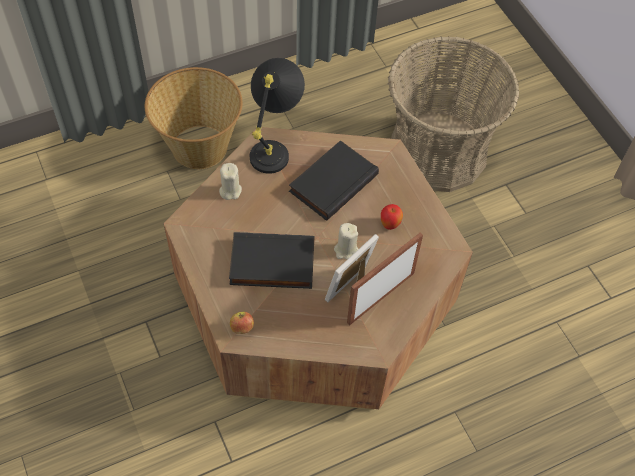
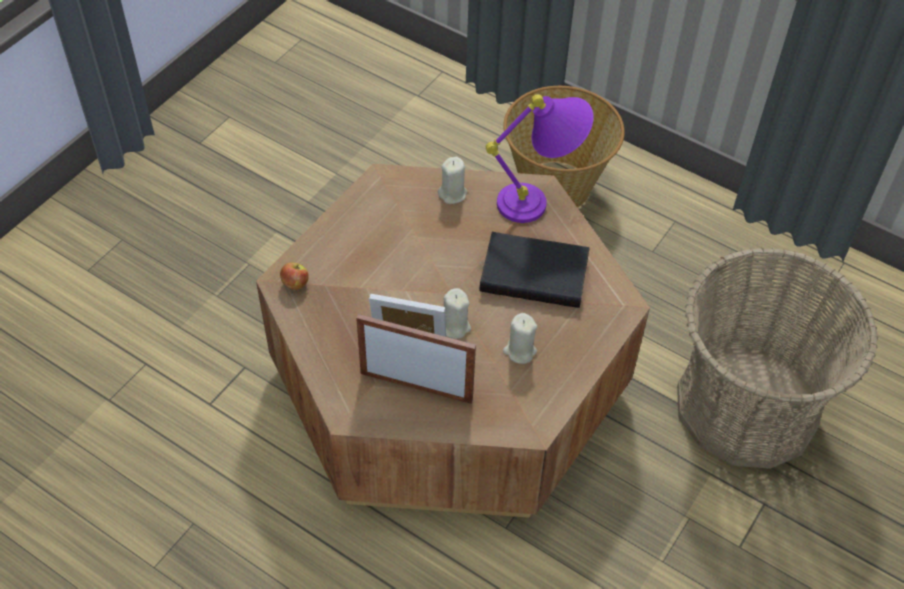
camera: 60 degrees right, 5 degrees down
(271, 265) = (387, 271): black book -> none
(275, 146) = (540, 202): black table lamp -> purple table lamp
(389, 225) = (519, 351): apple -> beige candle

